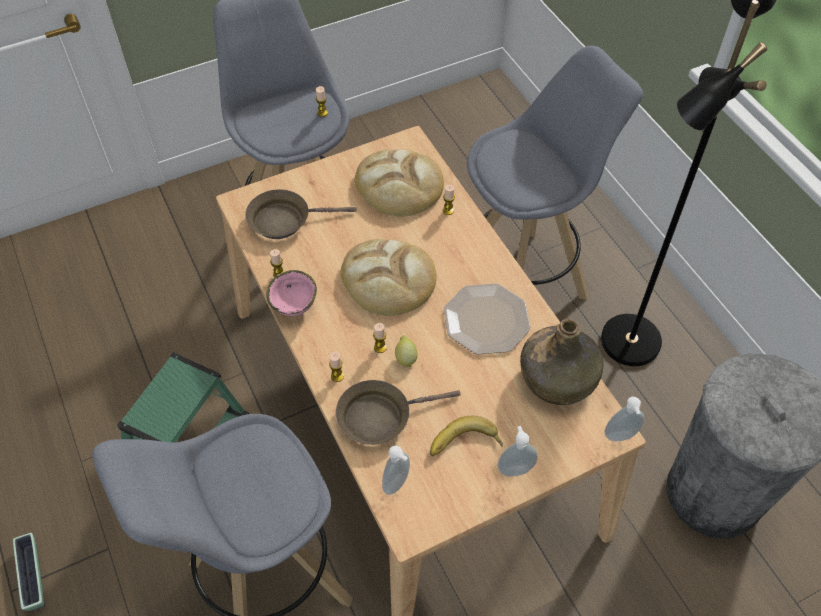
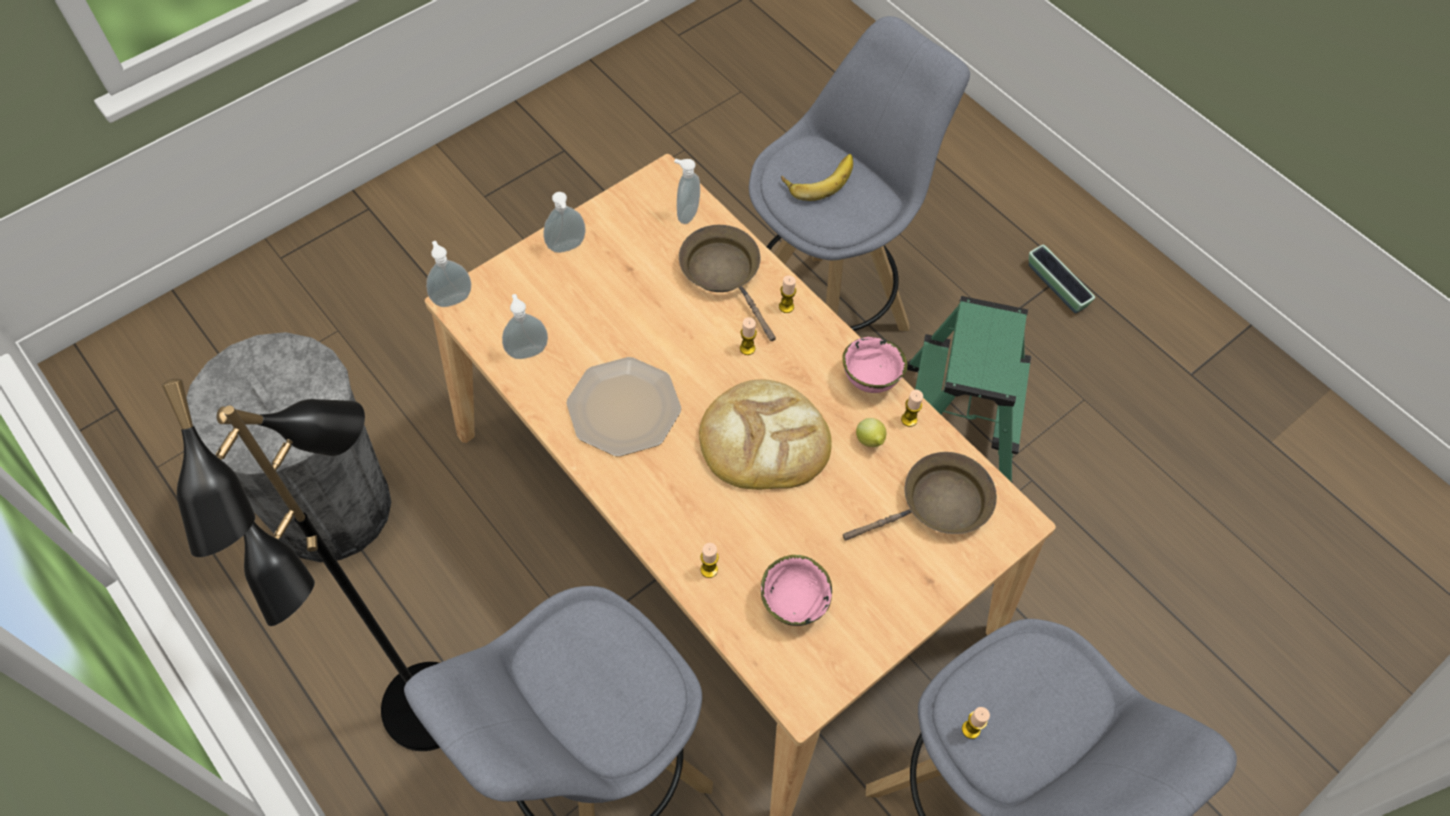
camera: 165 degrees right, 5 degrees up
(380, 416) = (724, 273): brown frying pan -> brown frying pan turned 90 degrees counterclockwise
(399, 186) = (794, 601): bread -> pink bowl
(405, 358) = (713, 342): lemon -> lemon (870, 441)
(465, 445) = (624, 260): banana -> banana (818, 178)
(557, 378) = (527, 350): green bottle -> soap dispenser

